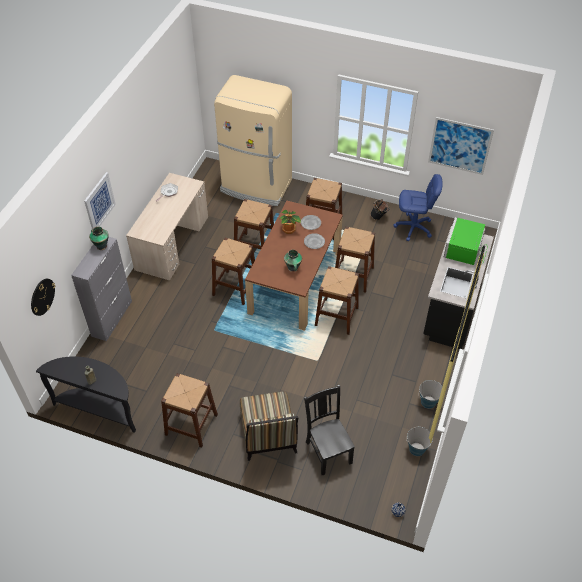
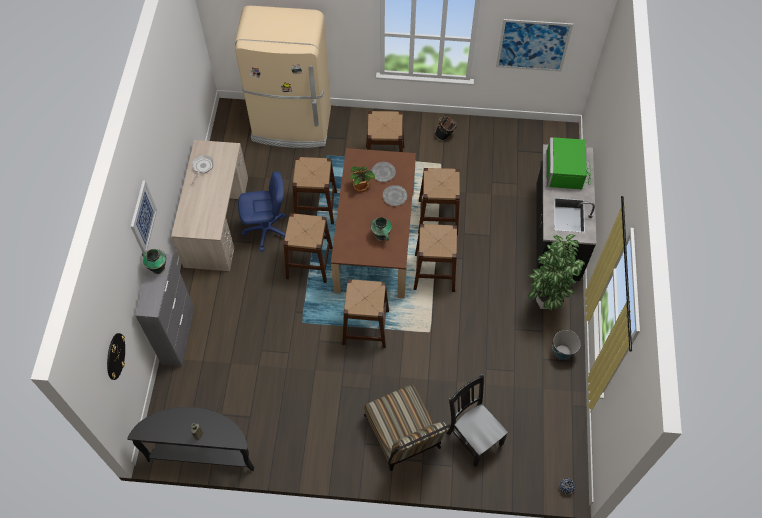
camera: 15 degrees left, 10 degrees up
(191, 424) = (314, 444): brown stool -> brown stool (365, 327)
(413, 228) = (487, 141): blue office chair -> blue office chair (267, 230)
(416, 449) = (565, 410): bucket -> none
(424, 361) = (544, 305): none -> potted plant

